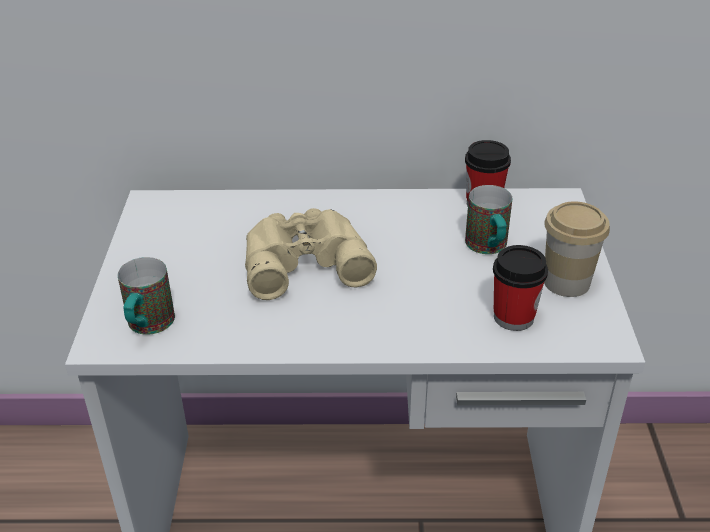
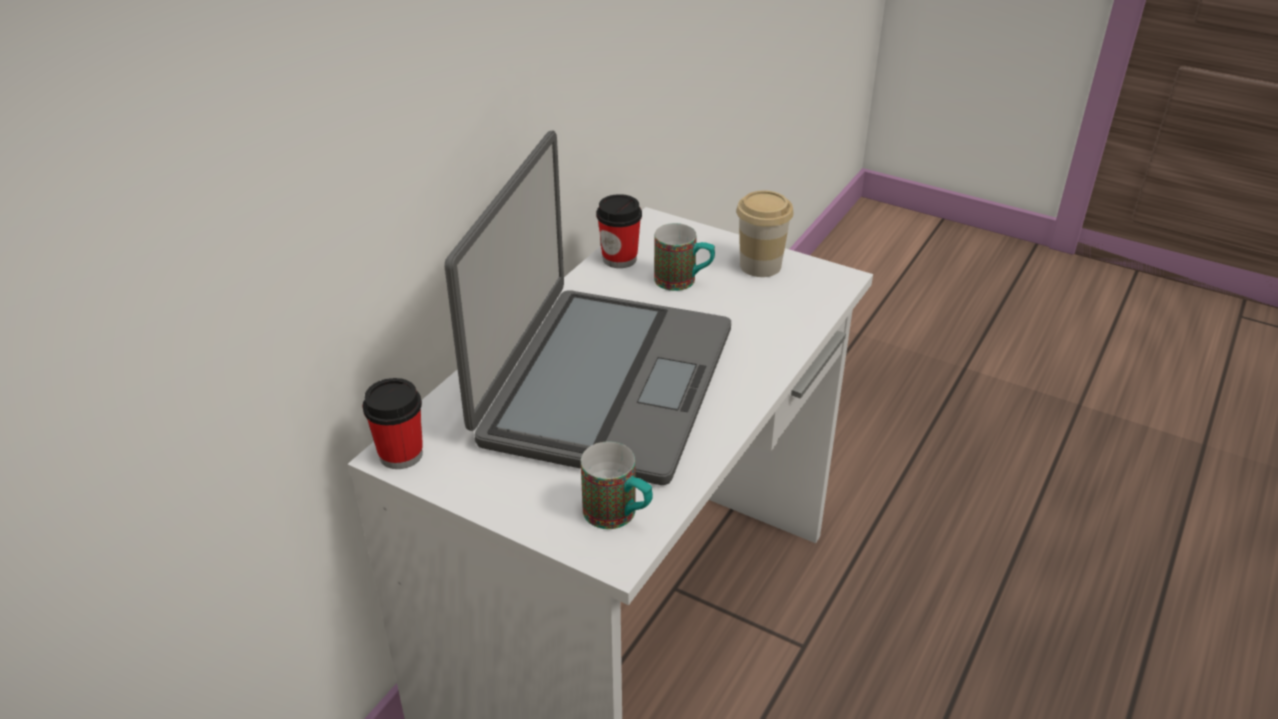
camera: 60 degrees left, 0 degrees up
(303, 259) = (603, 384): beige binoculars -> laptop
(513, 317) = (781, 306): cup -> cup (401, 454)

